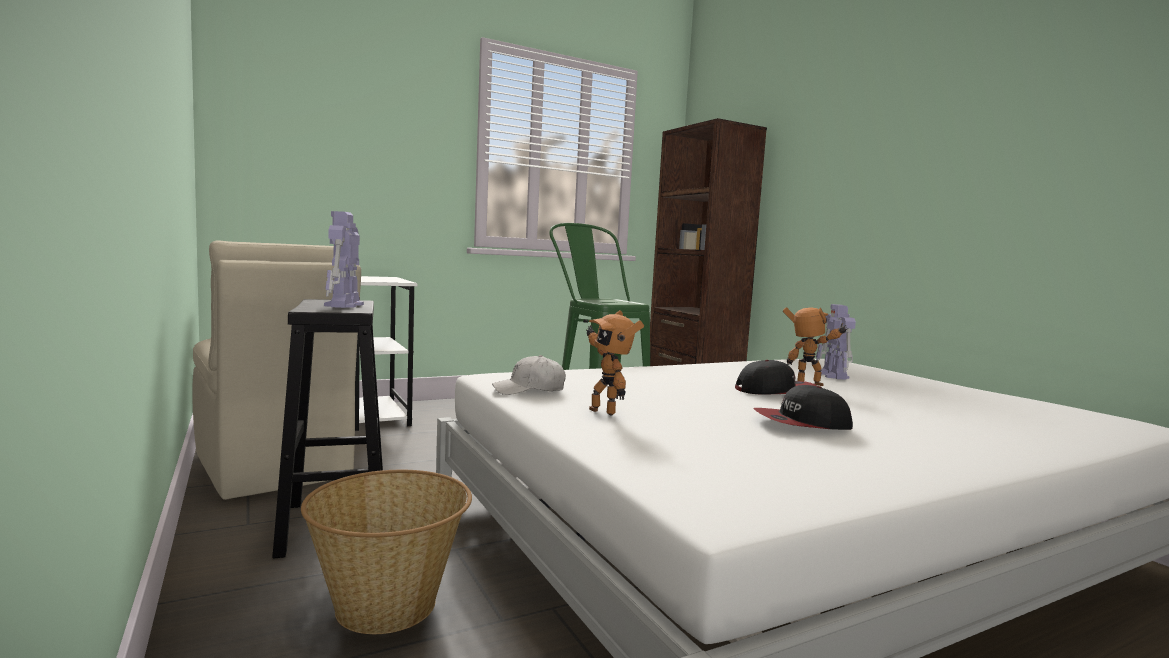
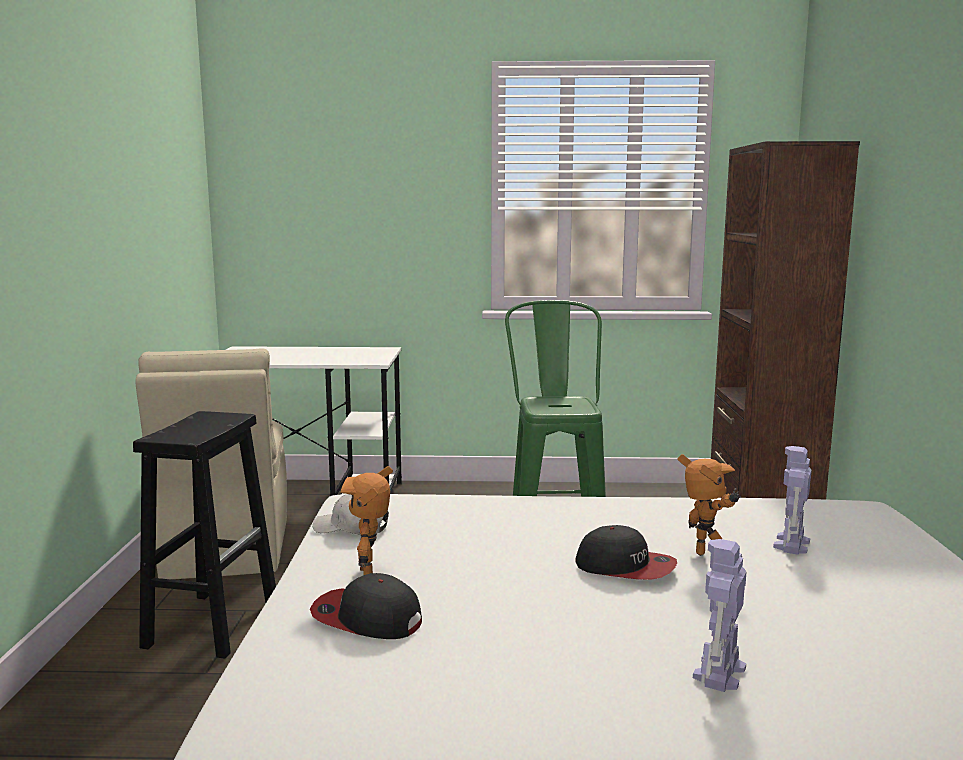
camera: 30 degrees right, 5 degrees up
(343, 305) = (206, 426): toy robot -> toy robot (719, 673)
(388, 605) = (171, 717): basket -> none
(802, 423) = (551, 628): cap -> cap (366, 618)

